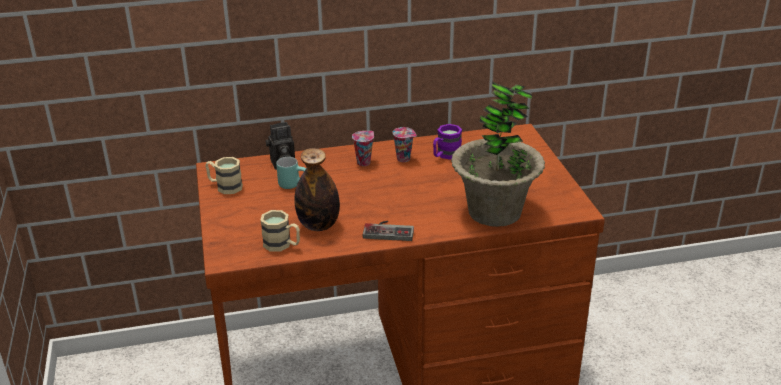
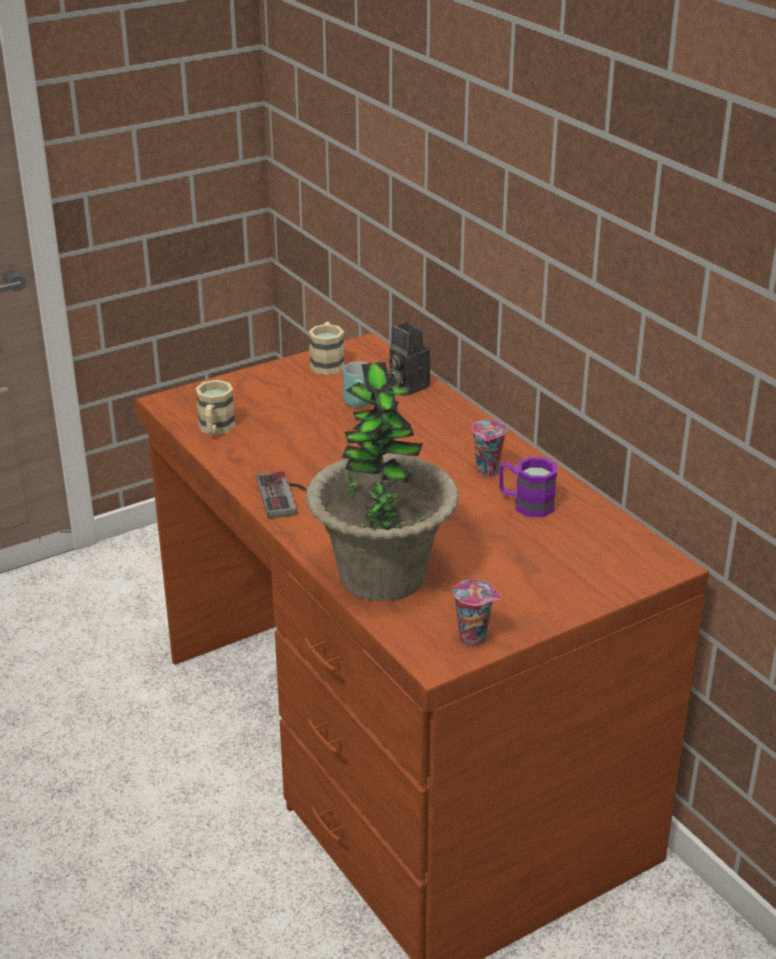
camera: 70 degrees right, 0 degrees up
(318, 225) = (271, 443): bottle -> none
(364, 162) = (455, 442): cup -> cup (474, 638)

